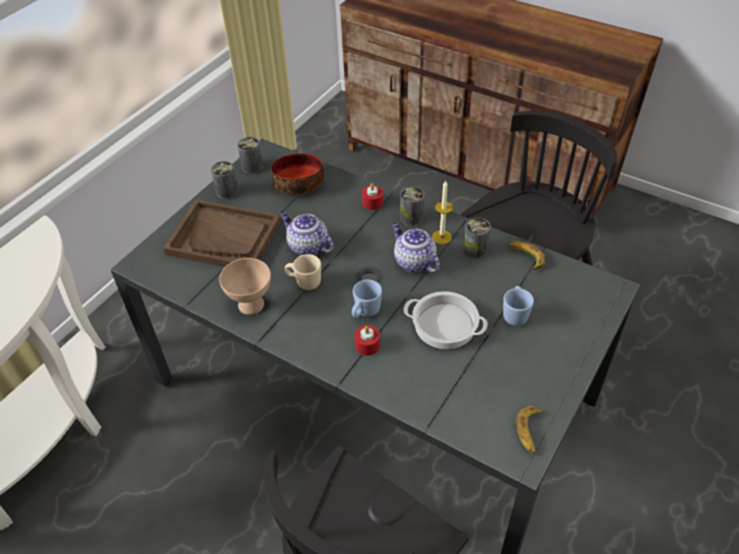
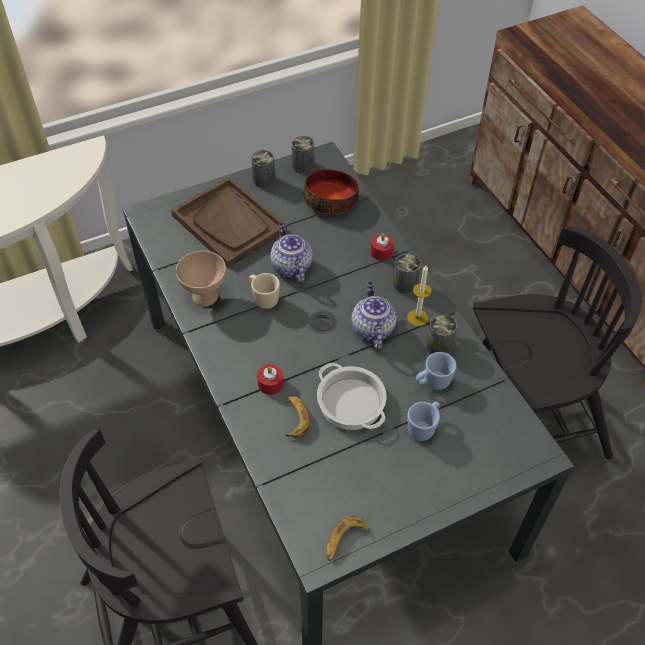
camera: 30 degrees right, 5 degrees up
(365, 312) = (292, 353): blue mug -> blue mug (432, 382)
(525, 257) = (481, 378): banana -> banana (295, 418)

